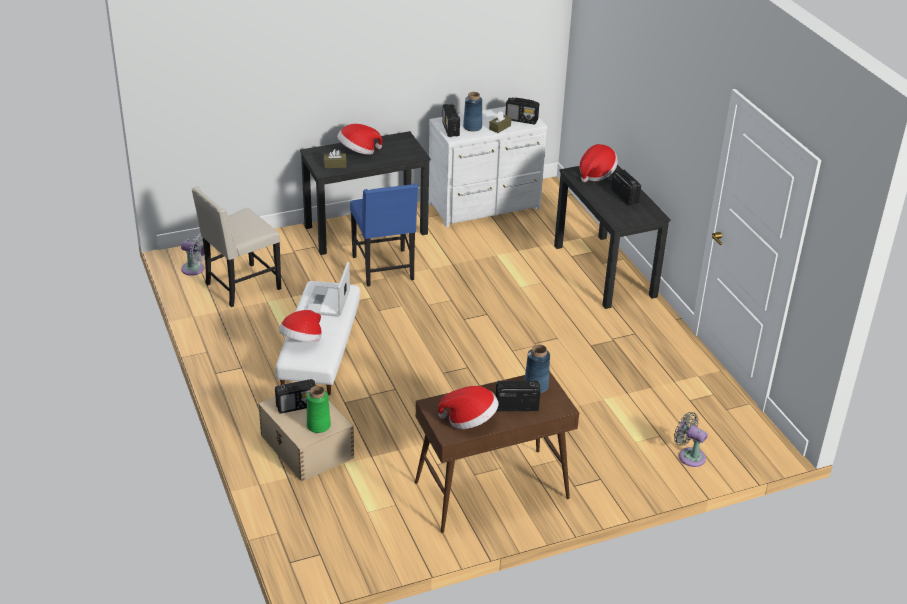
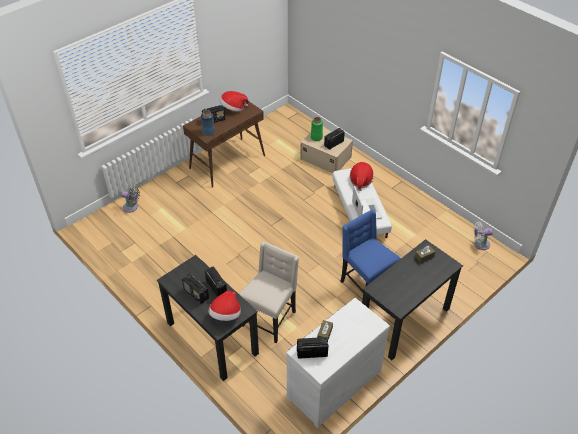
camera: 160 degrees right, 10 degrees up
(241, 287) = (440, 240): beige chair -> beige chair (270, 318)
(358, 151) = (420, 277): hat -> none
(450, 129) = (363, 315): radio -> radio (216, 287)
(472, 127) = (347, 326): blue vase -> none

